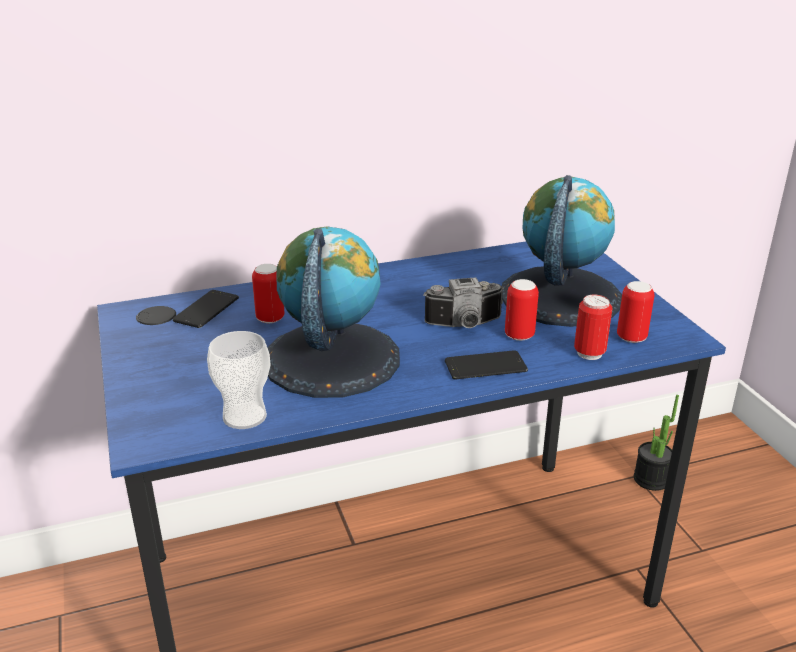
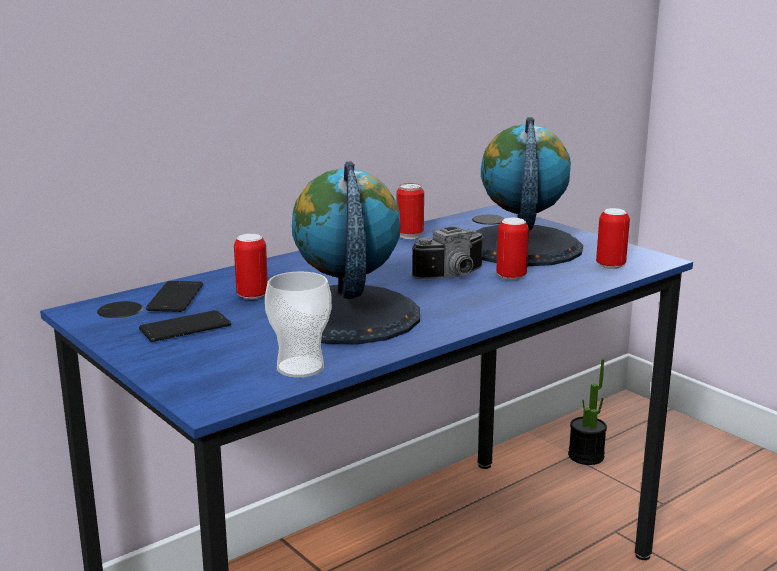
camera: 20 degrees left, 10 degrees down
(485, 366) = (501, 300): phone -> phone (185, 327)
(589, 353) = (585, 280): can -> can (410, 236)

